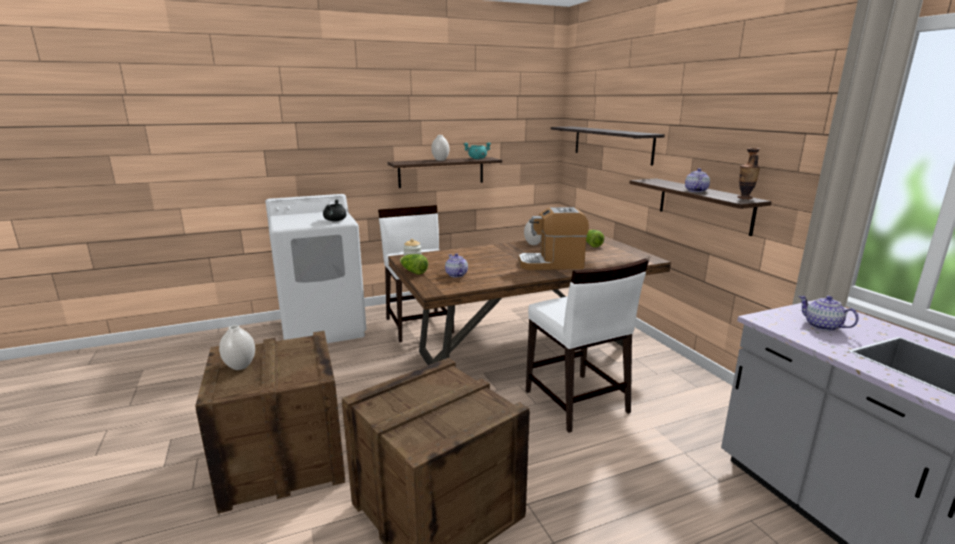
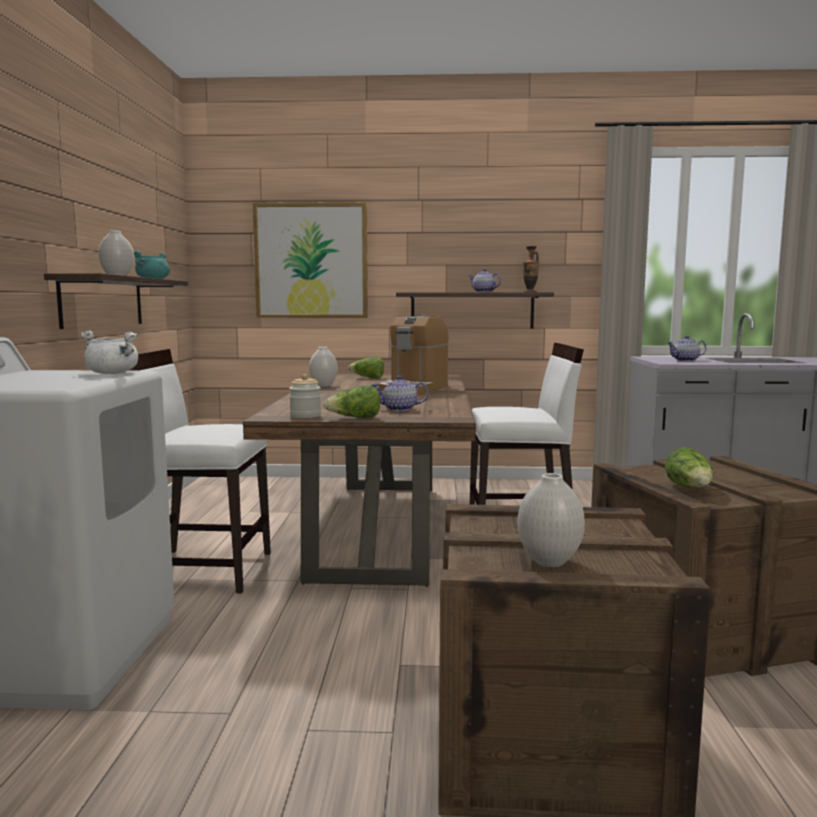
camera: 65 degrees left, 10 degrees down
(335, 220) = (113, 373): black cooking pot -> white cooking pot
(404, 398) = (690, 489): none -> lettuce
(611, 144) = (311, 261): shelf -> picture

